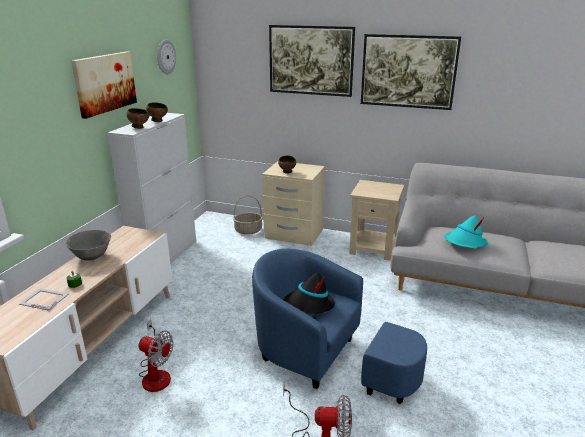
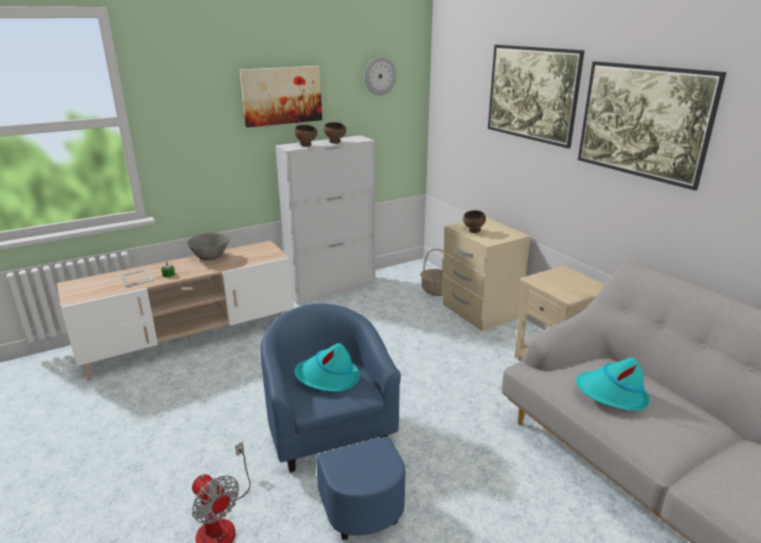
camera: 40 degrees right, 0 degrees up
(156, 374) = (198, 384): fan -> none
(308, 305) = (327, 378): black hat -> turquoise hat

